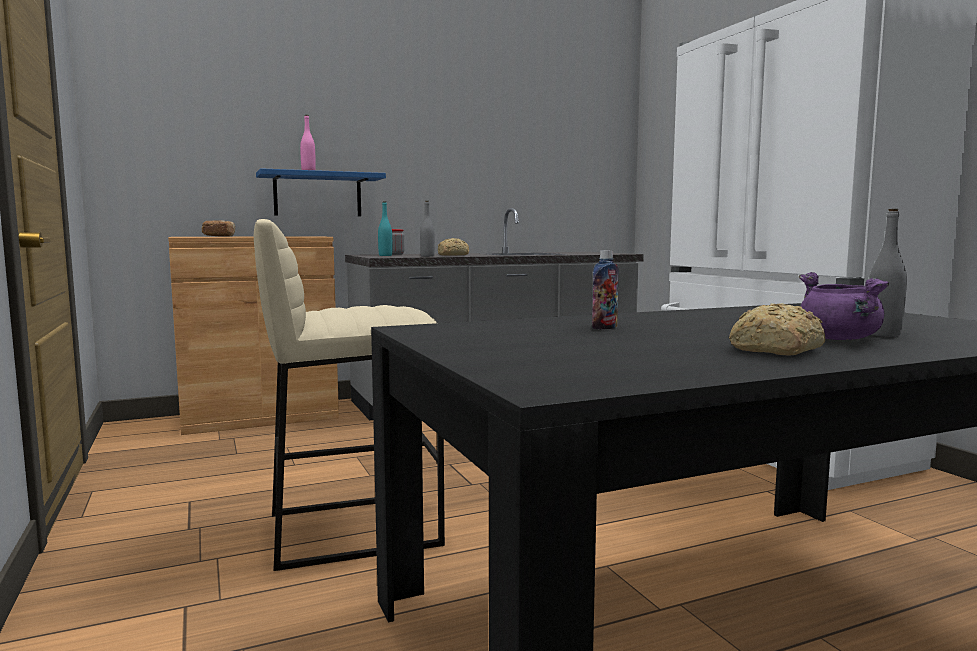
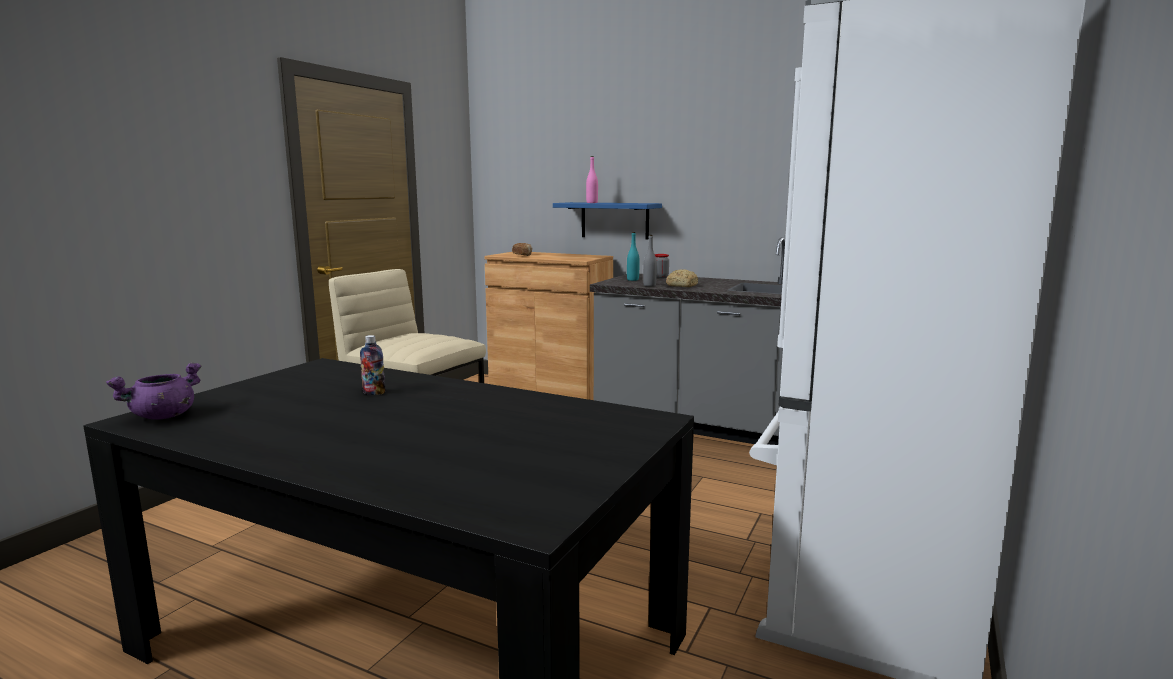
camera: 50 degrees right, 5 degrees up
(774, 350) = (301, 440): bread -> none
(839, 339) = (384, 450): purple cooking pot -> purple cooking pot (163, 416)
(883, 334) = (433, 459): grey bottle -> none

